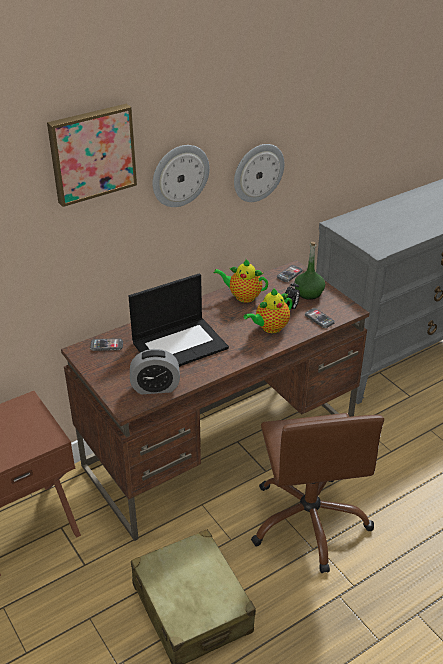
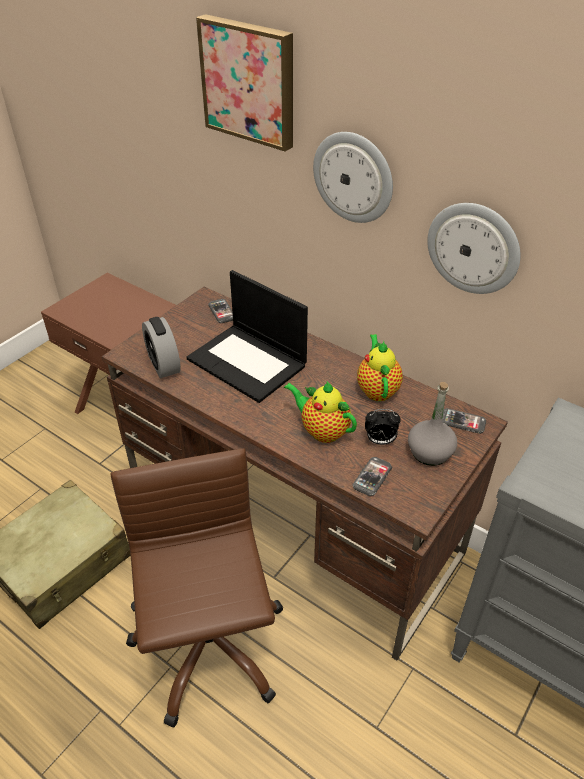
camera: 70 degrees right, 5 degrees up
(309, 293) = (430, 452): green bottle -> grey bottle
(309, 521) = (209, 646): brown office chair -> brown office chair turned 105 degrees clockwise

